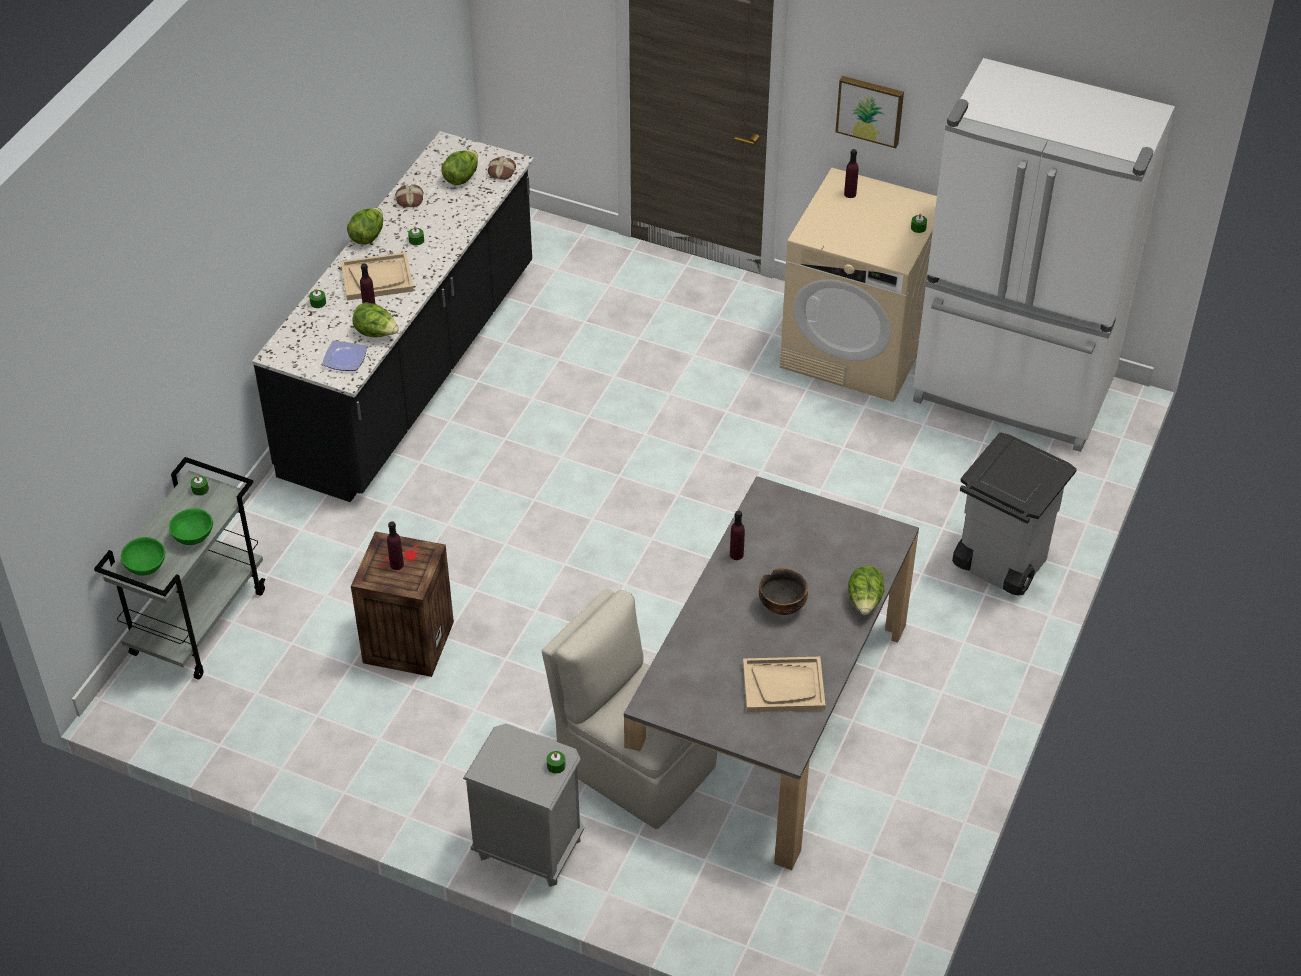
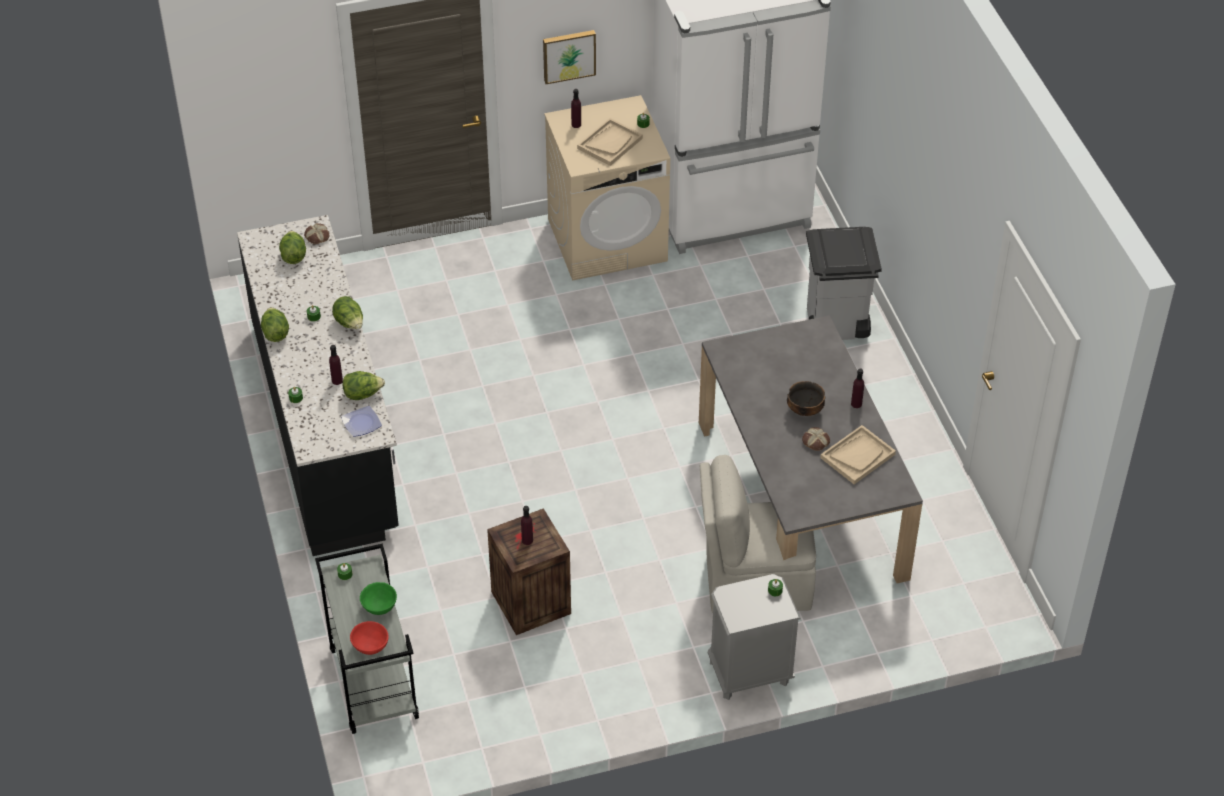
camera: 40 degrees left, 0 degrees up
(146, 566) = (370, 646): green bowl -> red bowl
(377, 278) = (318, 357): beige tray -> beige tray (610, 143)
(409, 199) = (274, 291): bread -> bread (815, 442)
(736, 554) = (744, 397): purple bottle -> purple bottle (856, 404)
(865, 602) = (848, 378): lettuce -> lettuce (350, 323)

